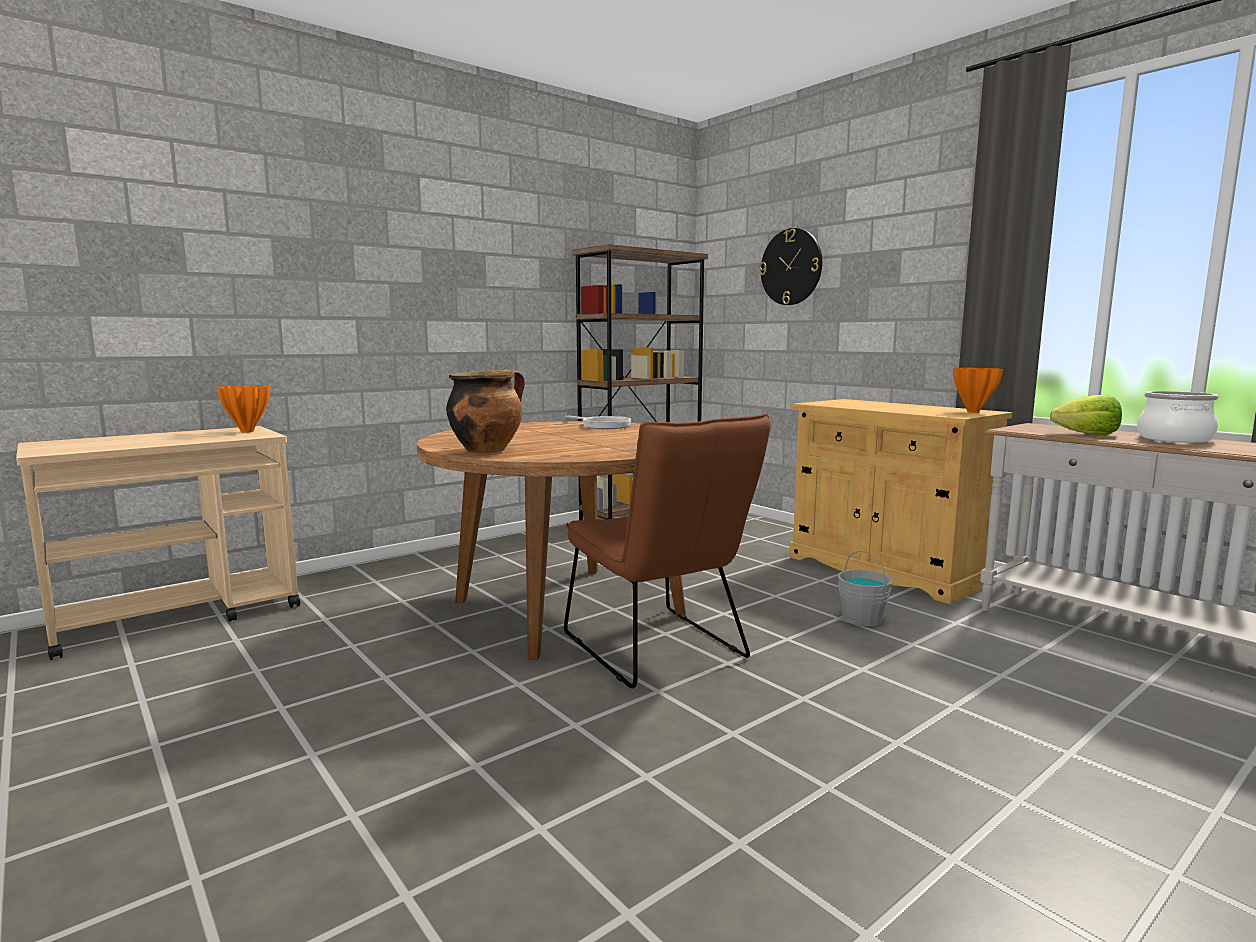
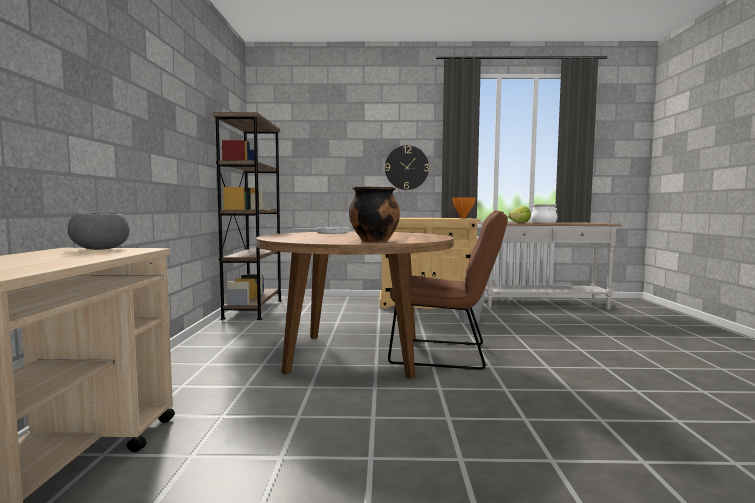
camera: 50 degrees left, 5 degrees down
(248, 431) = (100, 249): orange vase -> grey bowl
(791, 267) = (329, 142): wall clock -> wall clock (406, 167)

